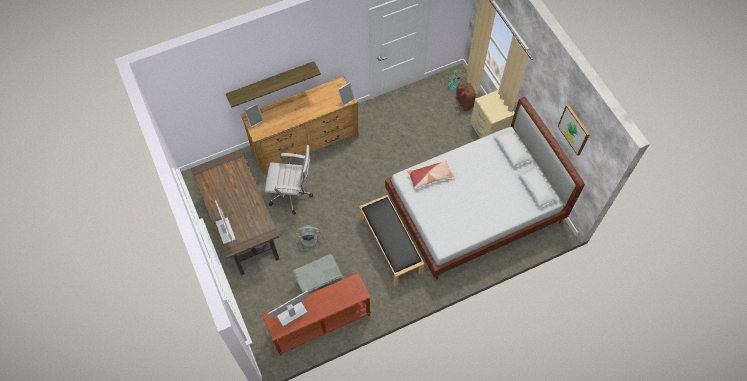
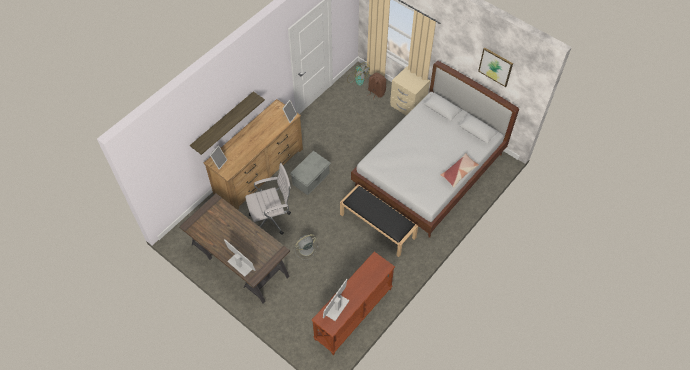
camera: 25 degrees left, 5 degrees down
(319, 282) = (334, 280): grey storage box -> grey storage box (311, 179)
(430, 176) = (389, 153): pillow -> pillow (459, 172)

